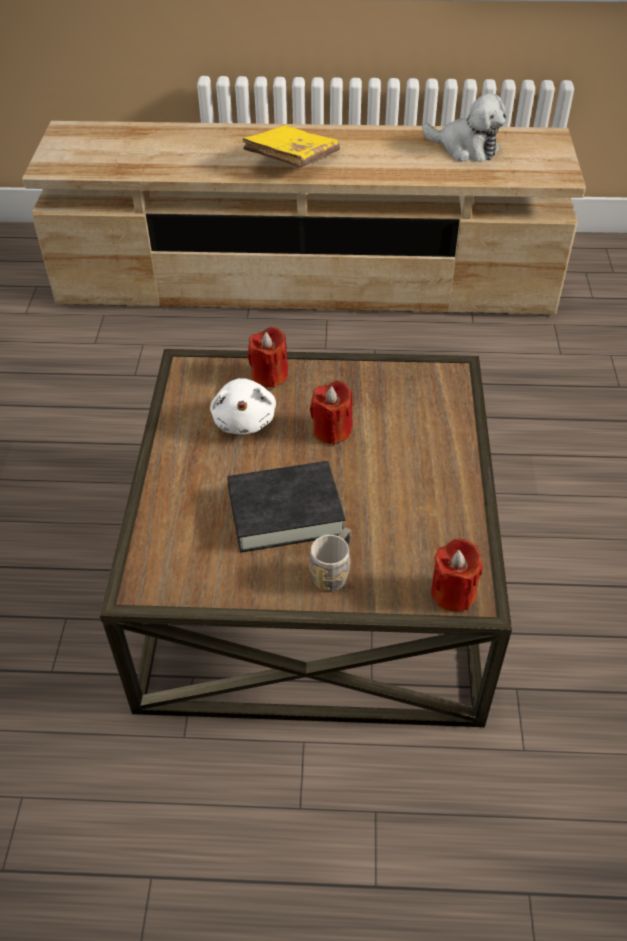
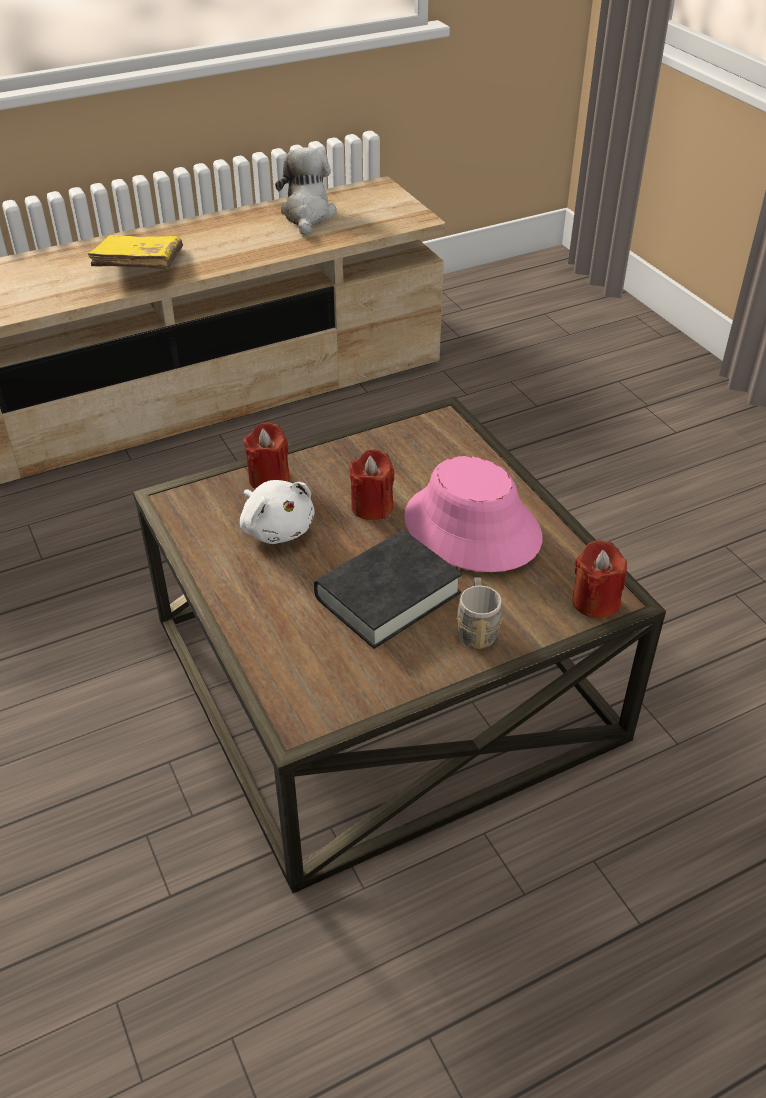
camera: 30 degrees left, 5 degrees down
(398, 482) = (471, 528): none -> pink hat
(465, 148) = (307, 215): plush toy -> plush toy turned 90 degrees counterclockwise

